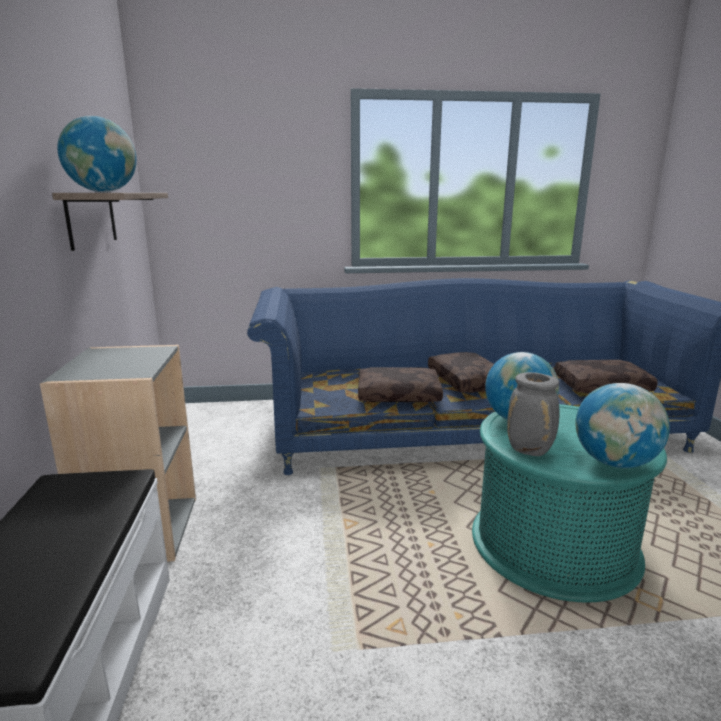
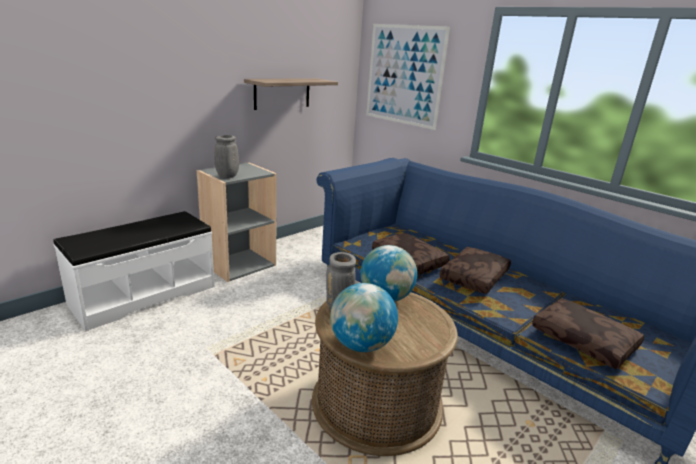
camera: 50 degrees right, 5 degrees up
(103, 192) = (269, 80): globe -> none
(131, 371) = (227, 177): none -> grey vase
(231, 180) = (404, 75): none -> picture
(553, 543) = (376, 402): turquoise coffee table -> brown coffee table

